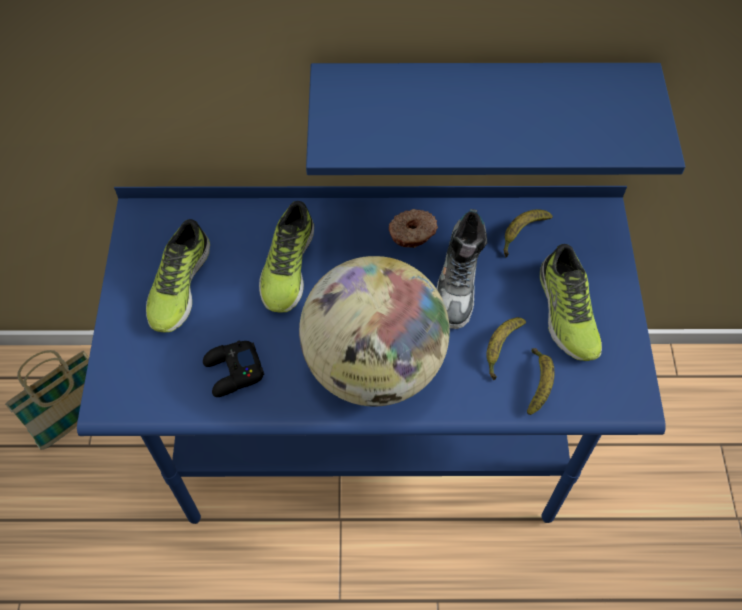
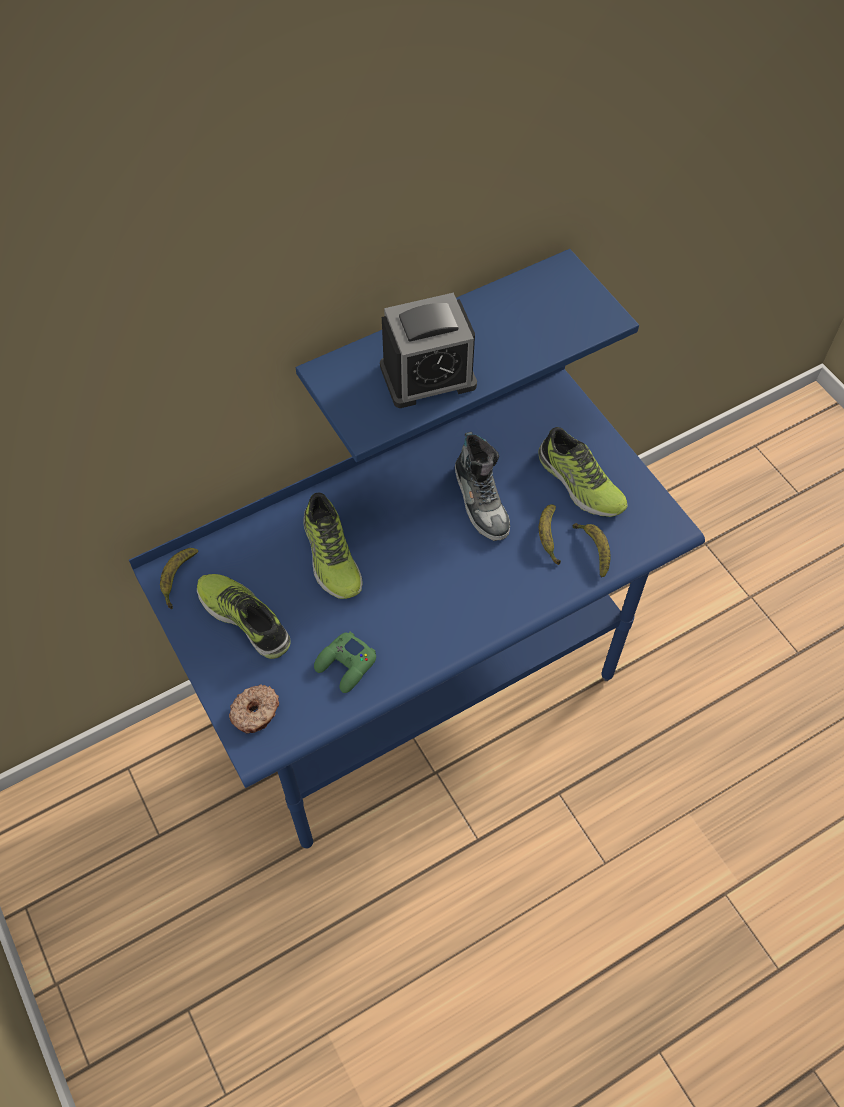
camera: 30 degrees left, 0 degrees up
(76, 421) = (130, 821): basket -> none
(178, 285) = (246, 618): shoe -> shoe turned 150 degrees clockwise
(233, 372) = (346, 665): black game controller -> green game controller
(374, 366) = (458, 601): globe -> none
(412, 233) = (417, 477): donut -> donut (256, 712)
(428, 124) = (428, 376): none -> alarm clock
(522, 234) = (506, 436): banana -> banana (177, 579)

